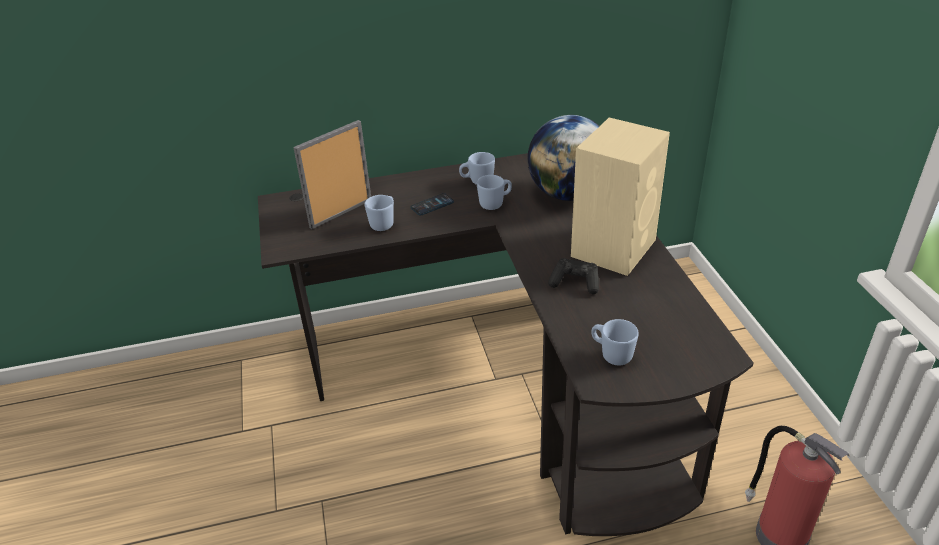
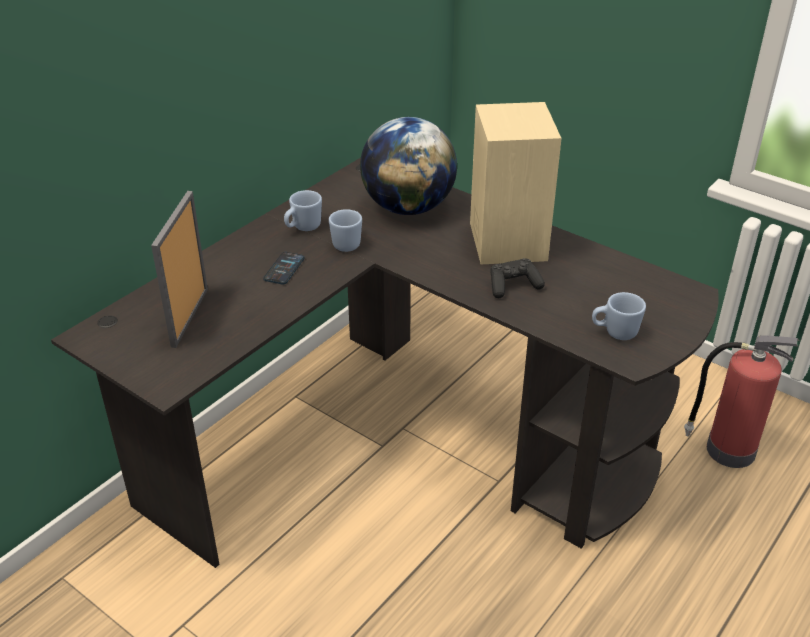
camera: 40 degrees left, 0 degrees up
(384, 223) = (254, 307): blue mug -> none

